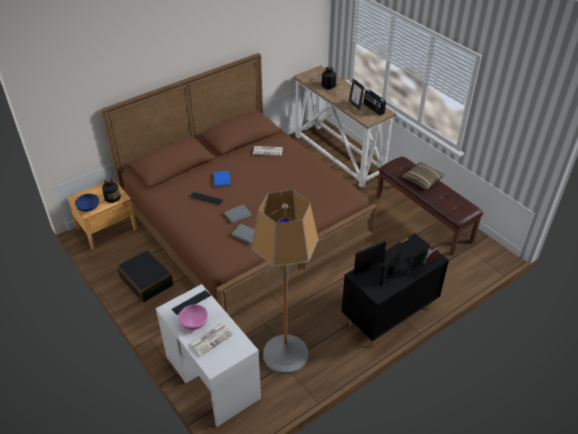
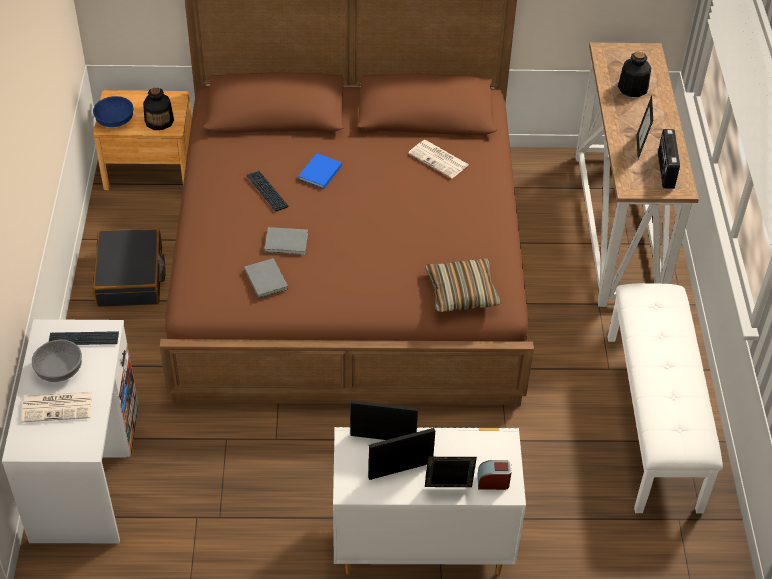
camera: 35 degrees right, 5 degrees up
(194, 322) = (60, 369): pink bowl -> grey bowl
(285, 354) = (211, 503): floor lamp -> none
(388, 316) = (420, 545): black dresser -> white dresser
(422, 179) = (667, 346): pillow -> pillow (462, 292)
(424, 218) = (654, 421): brown bench -> white bench

